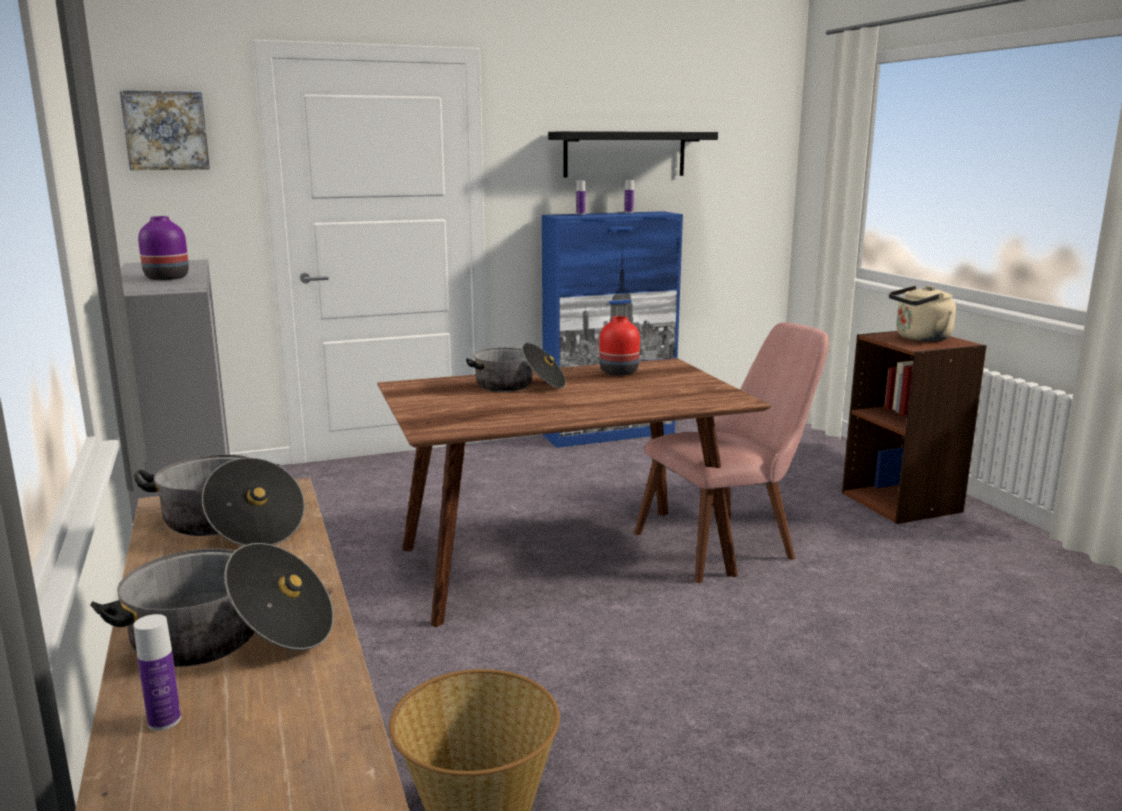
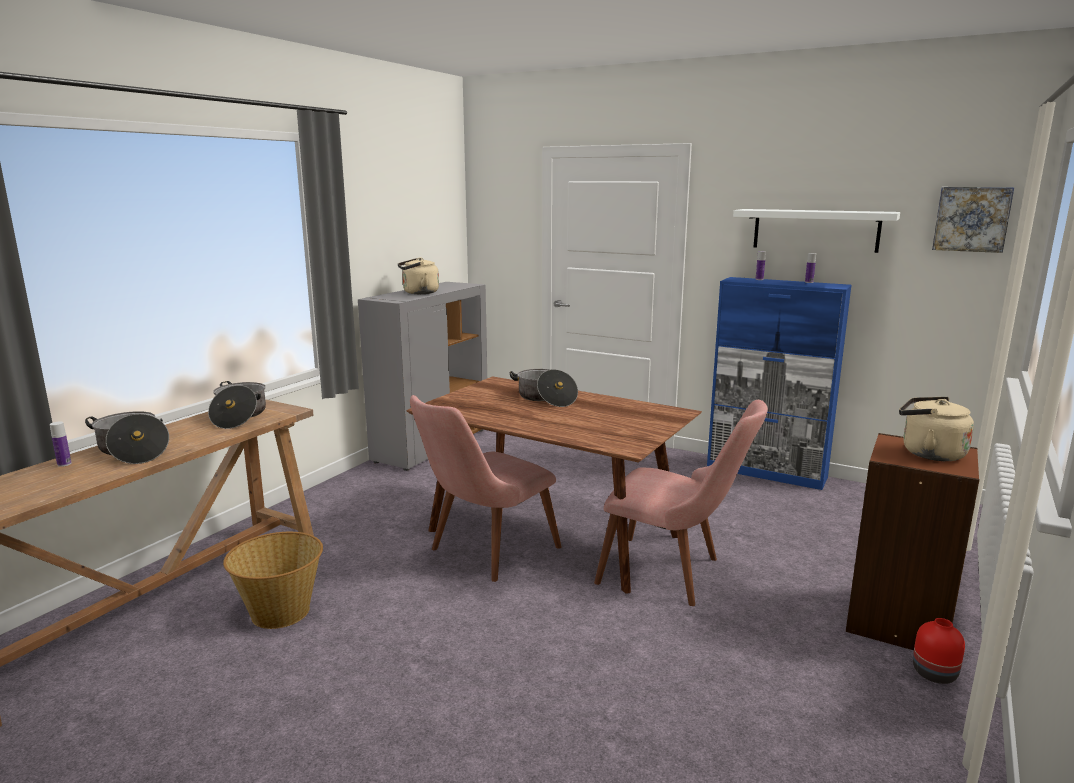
camera: 50 degrees right, 0 degrees up
(165, 278) = (418, 293): purple vase -> beige kettle
(166, 130) = (494, 204): picture -> picture (971, 219)
(548, 614) = (484, 553): none -> pink chair
(618, 372) = (626, 408): red vase -> red vase (933, 673)
(625, 154) = (815, 230): black shelf -> white shelf

